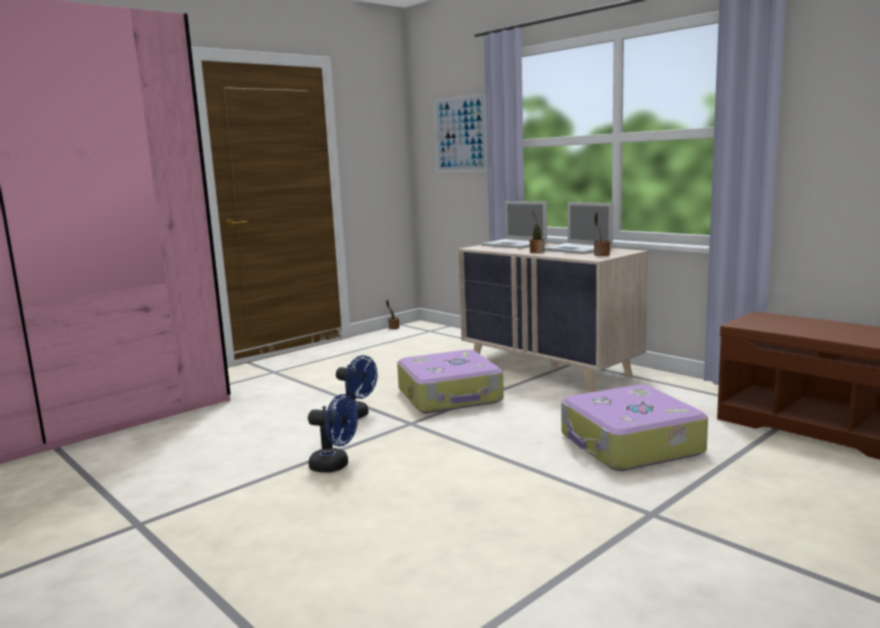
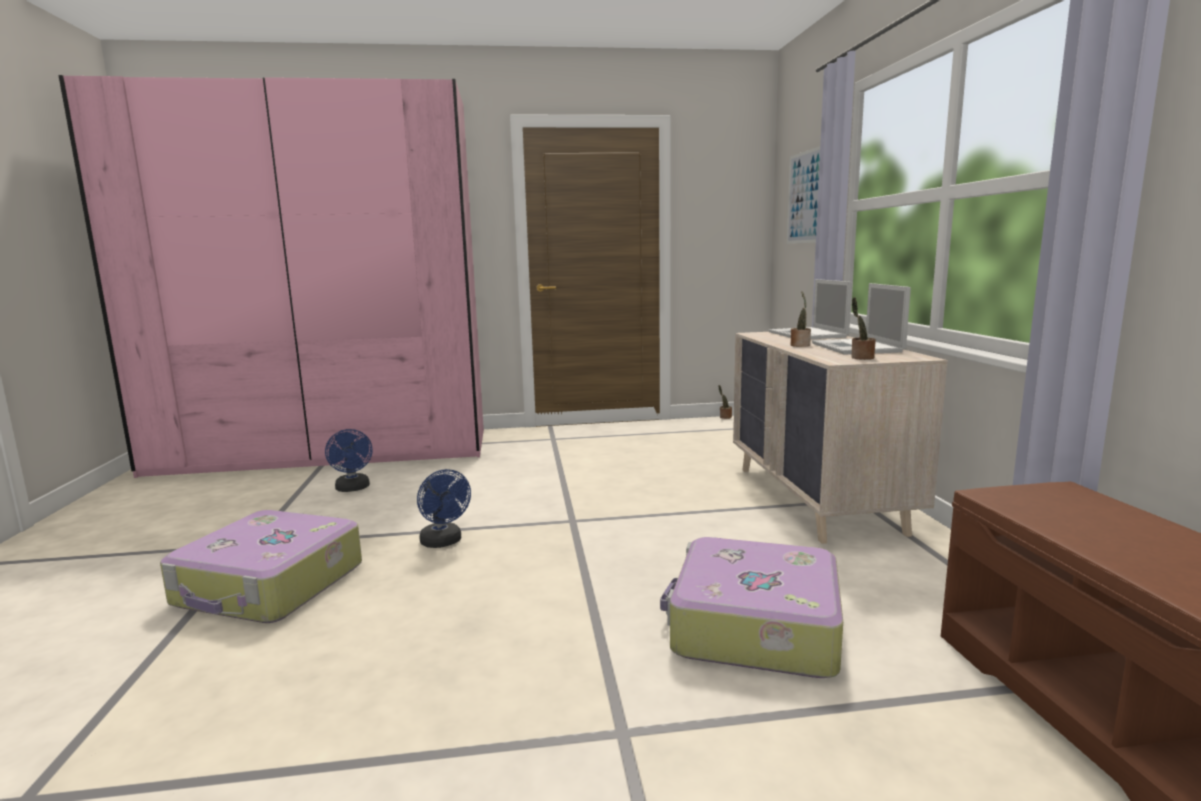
camera: 35 degrees right, 0 degrees up
(357, 415) = (543, 498): blue fan -> blue fan (353, 489)
(450, 396) = (657, 502): suitcase -> suitcase (270, 585)

